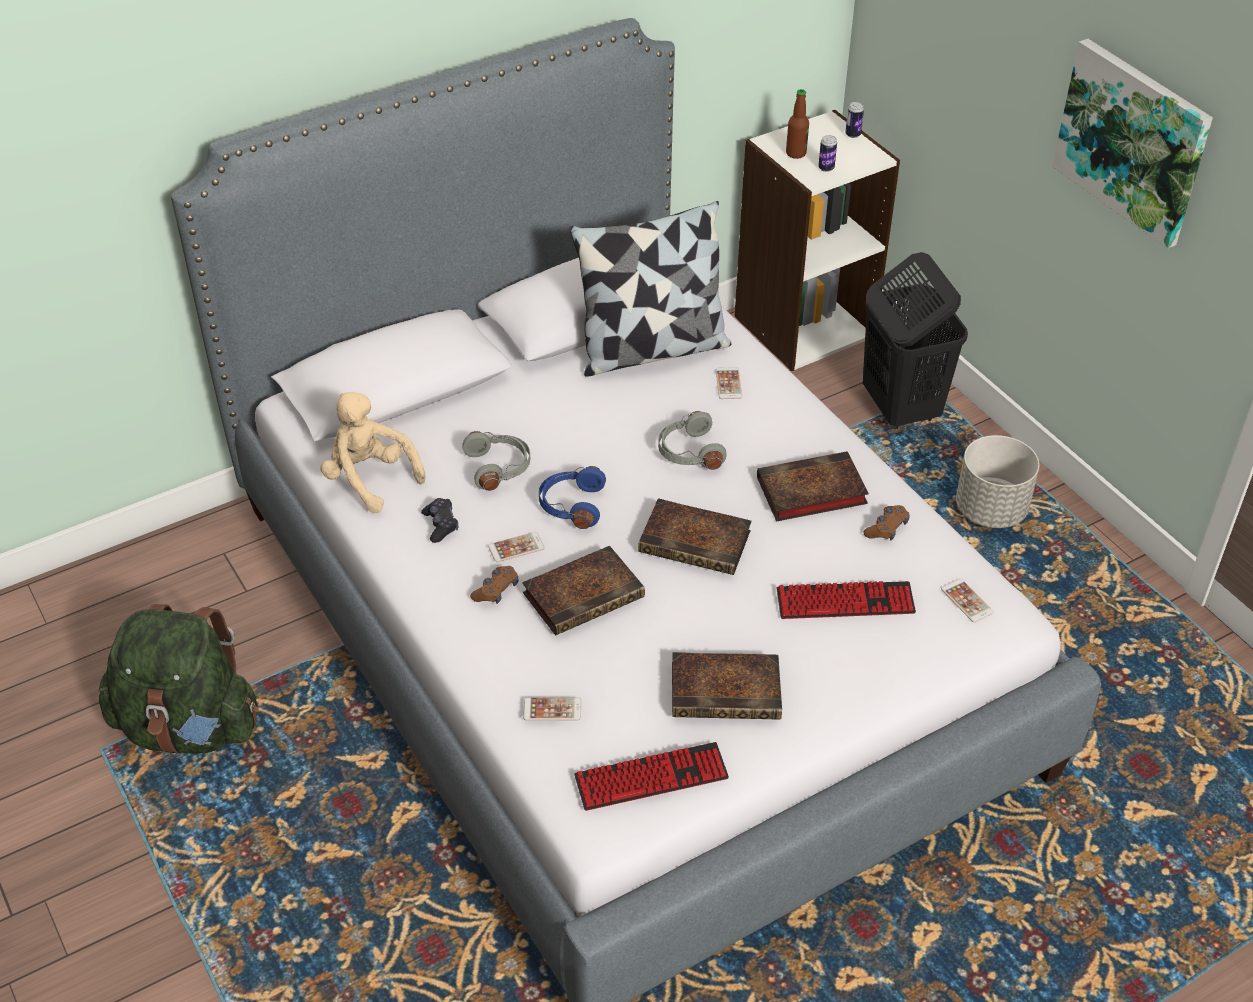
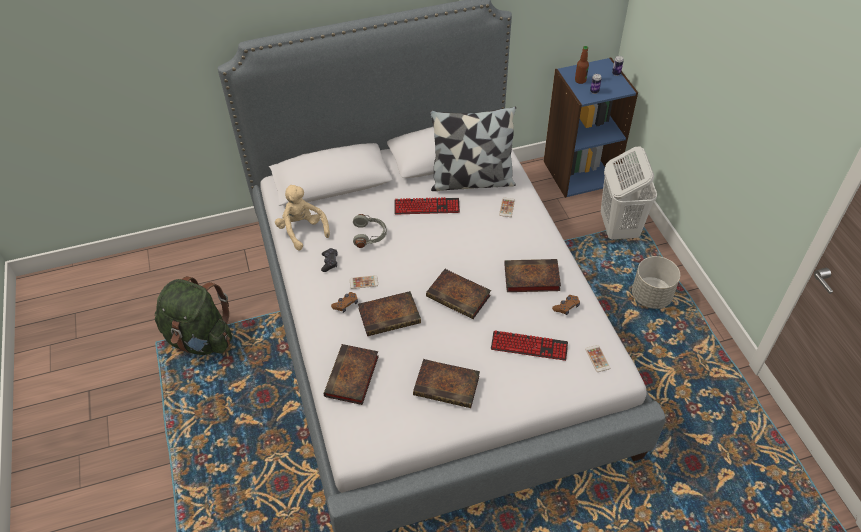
camera: 15 degrees right, 5 degrees up
(552, 709) = (352, 378): phone -> book
(571, 505) = (400, 263): blue headphones -> none
(651, 778) = (391, 427): keyboard -> keyboard (426, 207)
(689, 452) = (472, 244): grey headphones -> none
(803, 325) = (579, 172): white bookcase -> blue bookcase
(900, 407) = (618, 228): black laundry basket -> white laundry basket
(1133, 141) = (755, 108): picture -> none

